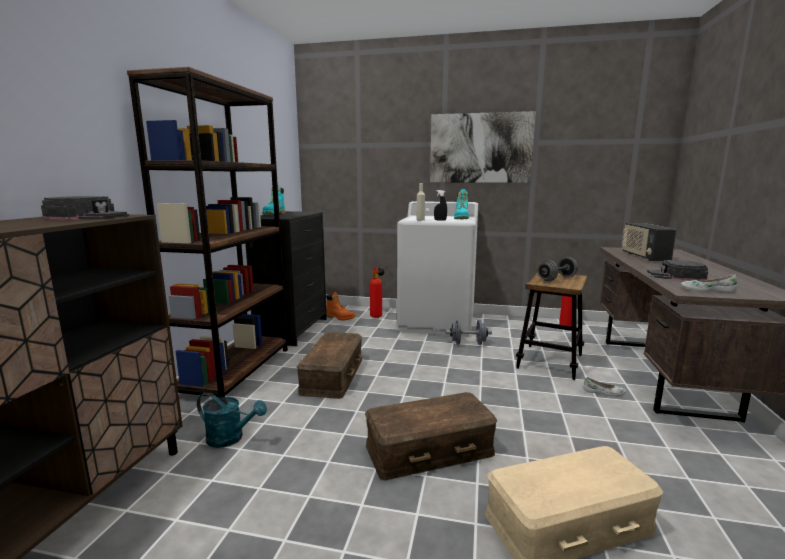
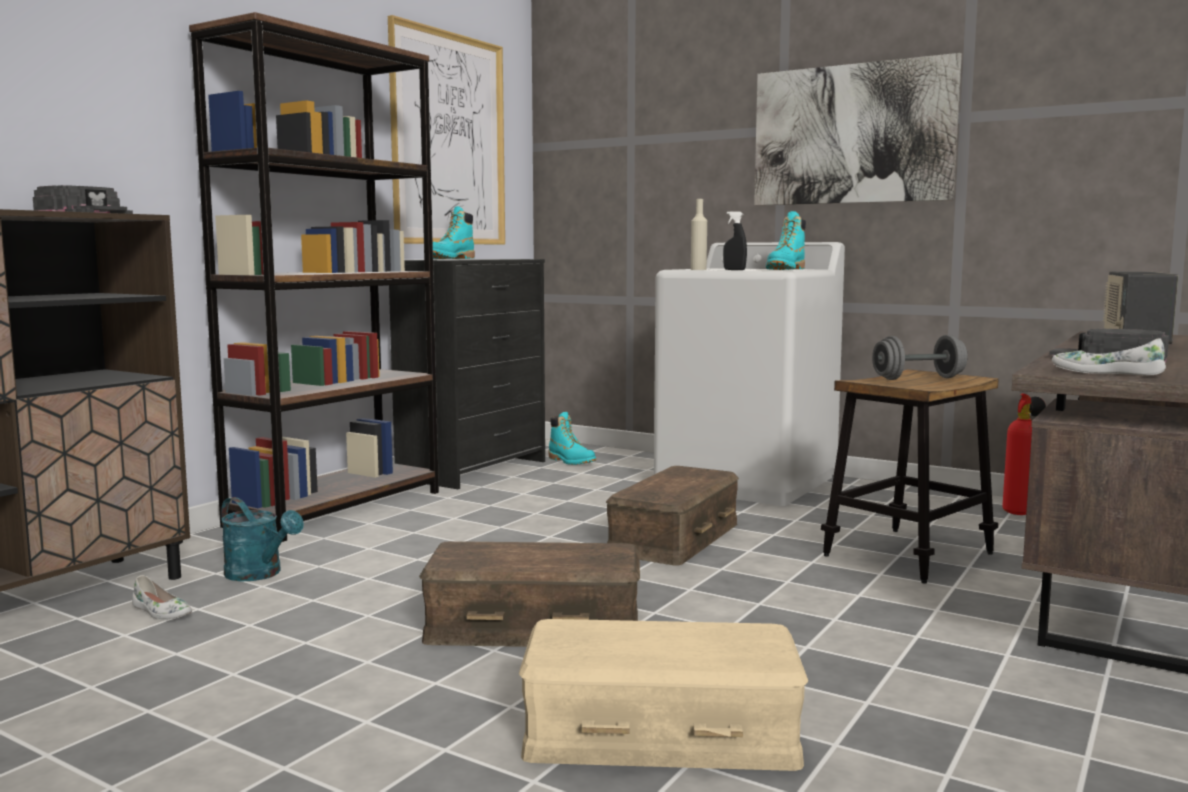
camera: 20 degrees right, 5 degrees down
(265, 144) = (449, 140): none -> picture
(333, 376) = (478, 529): brown storage box -> brown storage box (676, 538)
(340, 317) = (571, 461): orange boot -> turquoise boot
(377, 316) = (641, 464): fire extinguisher -> none
(468, 343) = (770, 515): grey dumbbell -> none
(603, 392) = (963, 606): white shoe -> white shoe (161, 612)

